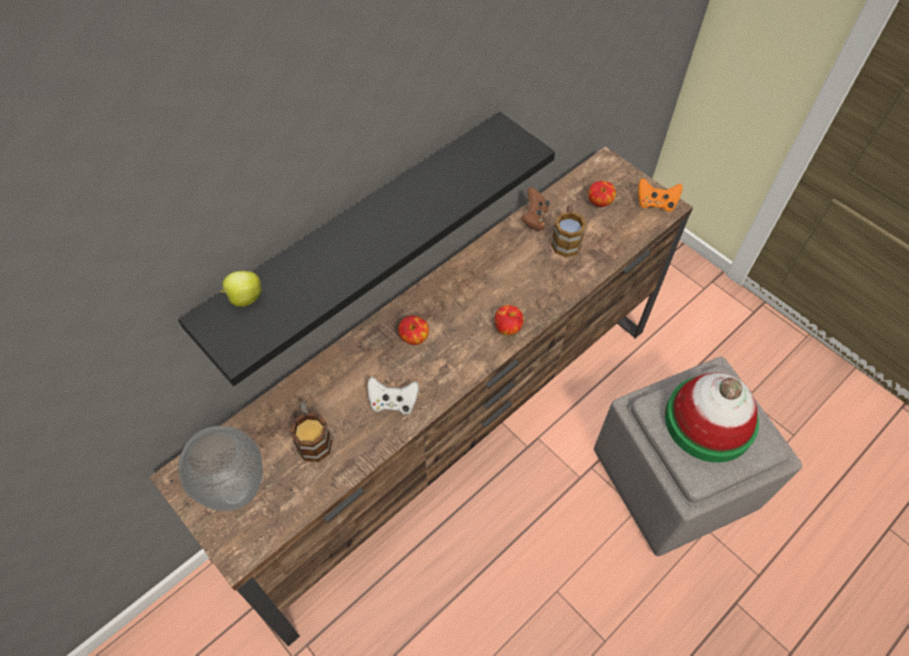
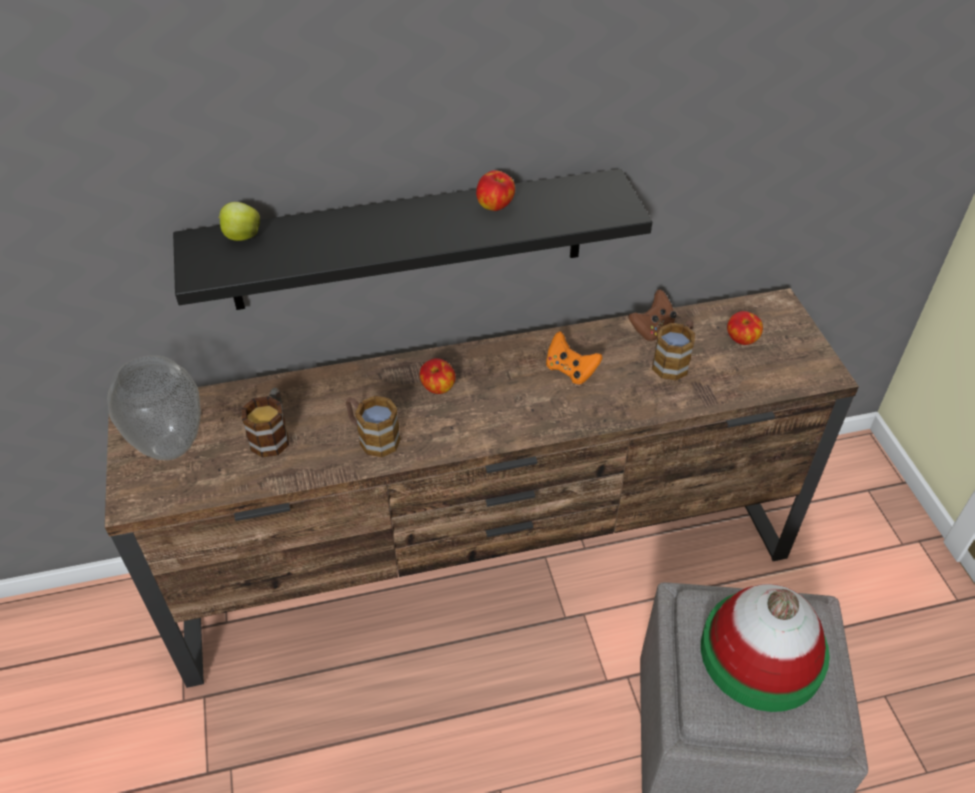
camera: 30 degrees right, 10 degrees down
(393, 402) = (373, 437): white game controller -> mug
(508, 328) = (544, 419): apple -> apple (495, 206)
(655, 203) = (812, 365): orange game controller -> orange game controller (570, 370)

